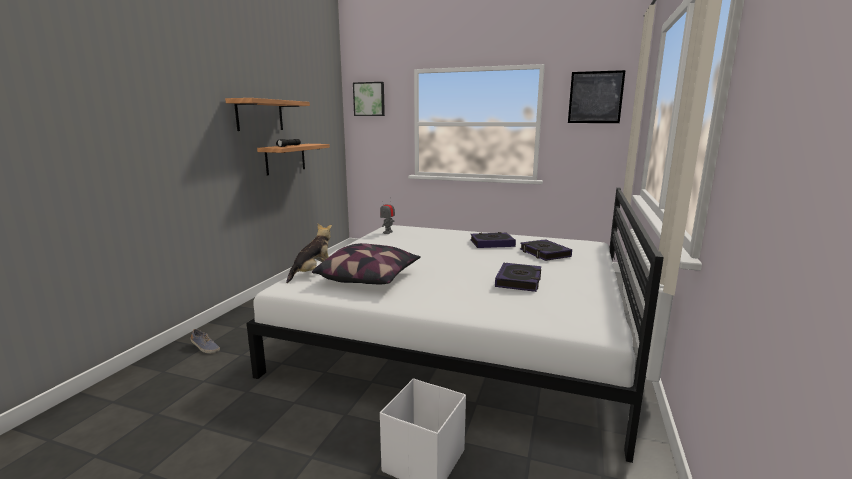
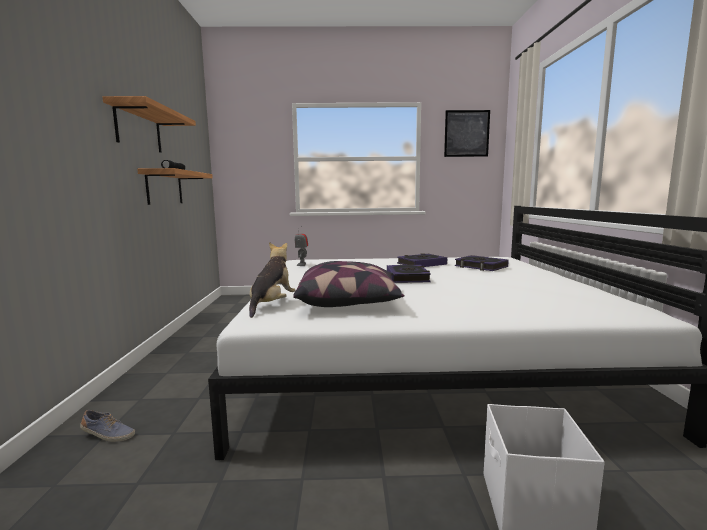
camera: 20 degrees left, 5 degrees down
(369, 99) = (241, 133): picture -> none
(519, 281) = (504, 286): book -> book (407, 278)

